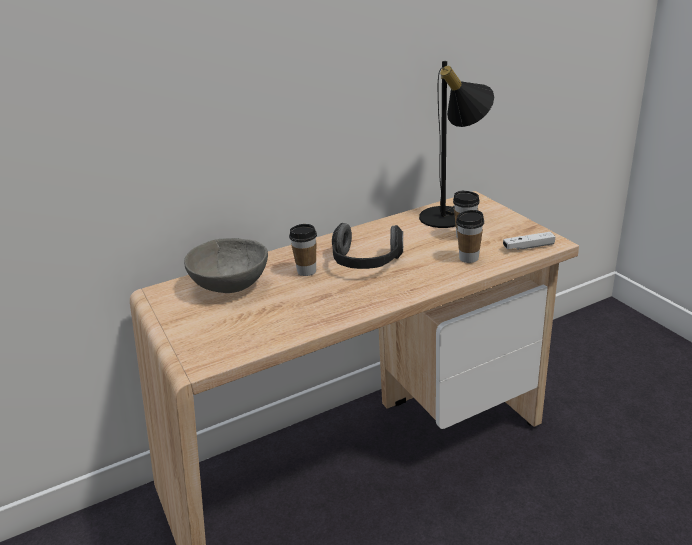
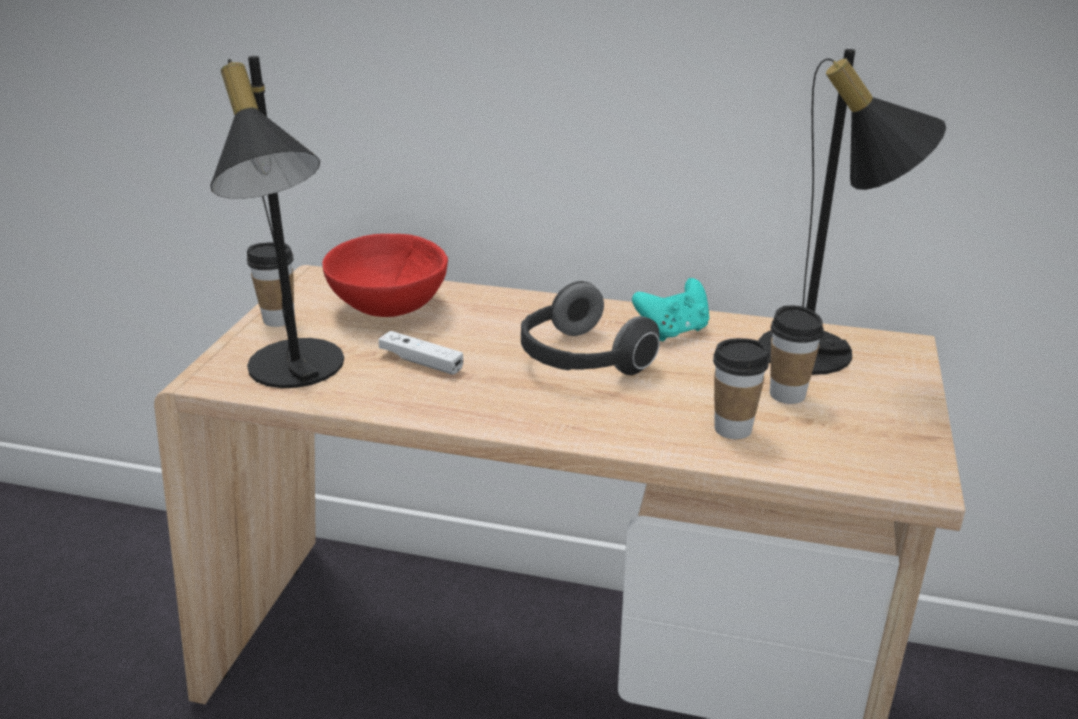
camera: 40 degrees right, 0 degrees up
(229, 285) = (389, 306): grey bowl -> red bowl
(242, 338) = (295, 373): none -> black table lamp
(306, 271) = (495, 333): cup -> cup (279, 319)
(381, 233) = (673, 331): none -> turquoise game controller
(528, 247) = (862, 463): white game controller -> white game controller (421, 361)

